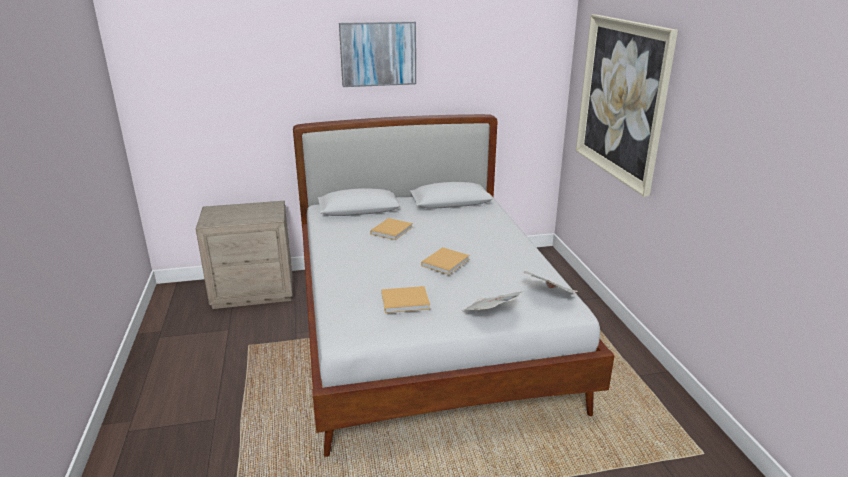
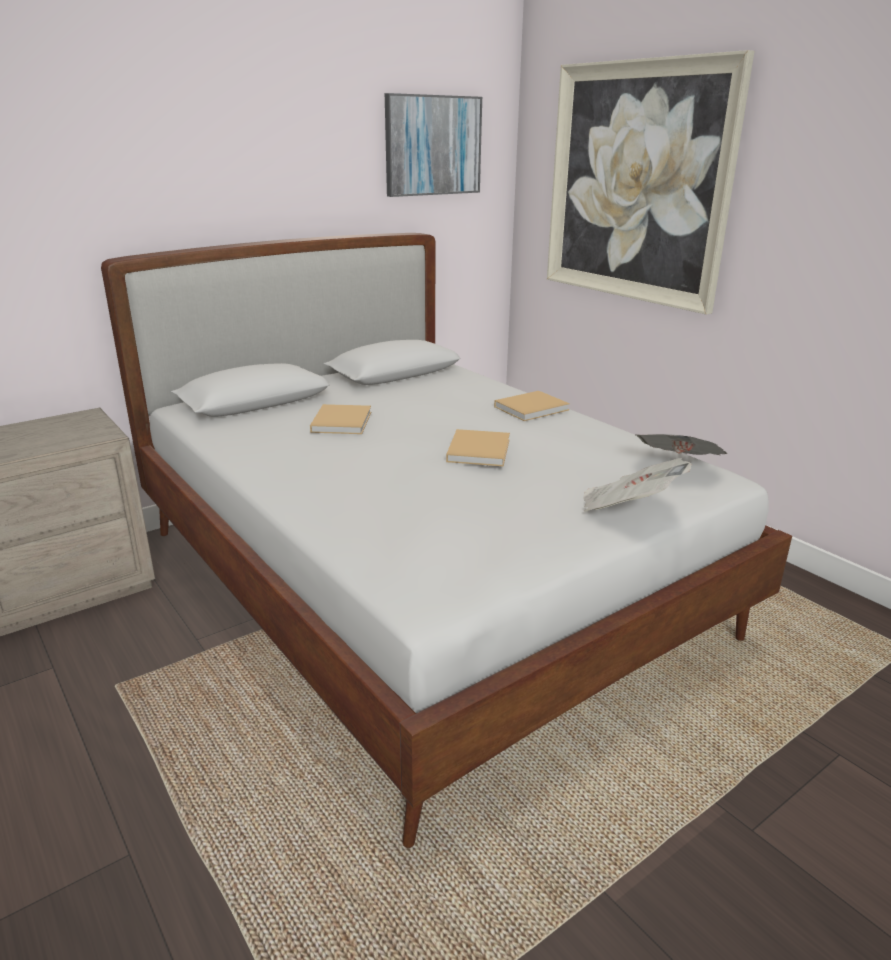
camera: 25 degrees left, 0 degrees up
(378, 54) = (243, 125): picture -> picture (433, 145)
(406, 301) = (483, 517): beige book -> beige book (533, 408)

